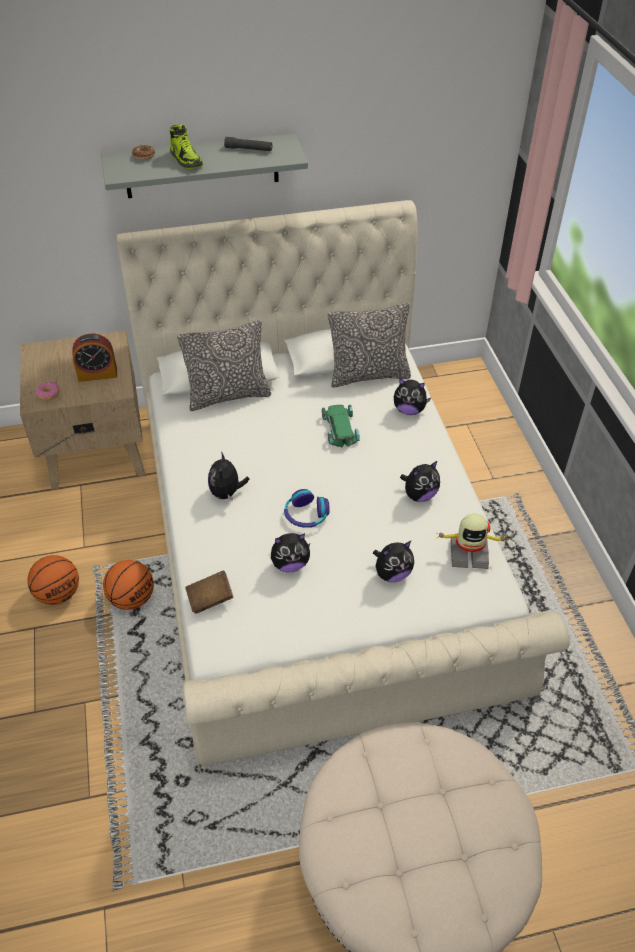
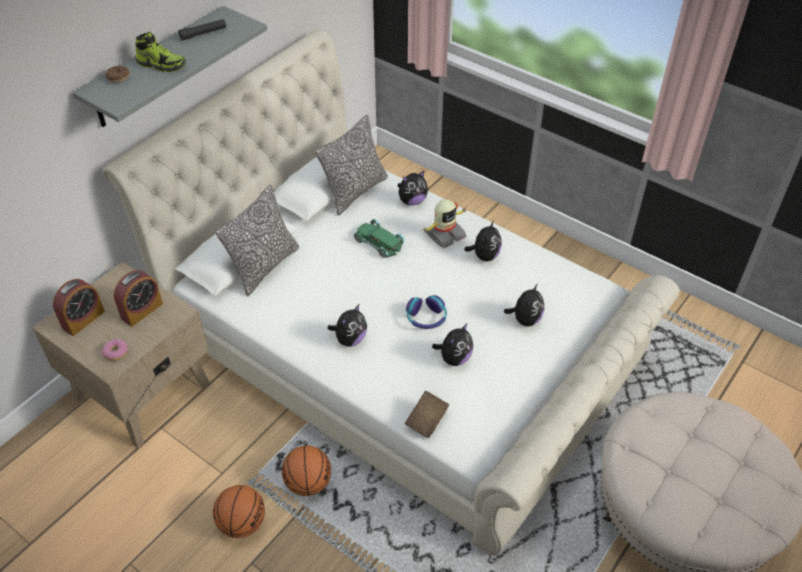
camera: 40 degrees left, 0 degrees up
(55, 357) = (83, 319): none -> alarm clock
(227, 493) = (350, 339): plush toy -> plush toy turned 105 degrees counterclockwise
(468, 553) = (556, 275): toy robot -> toy robot (444, 234)

